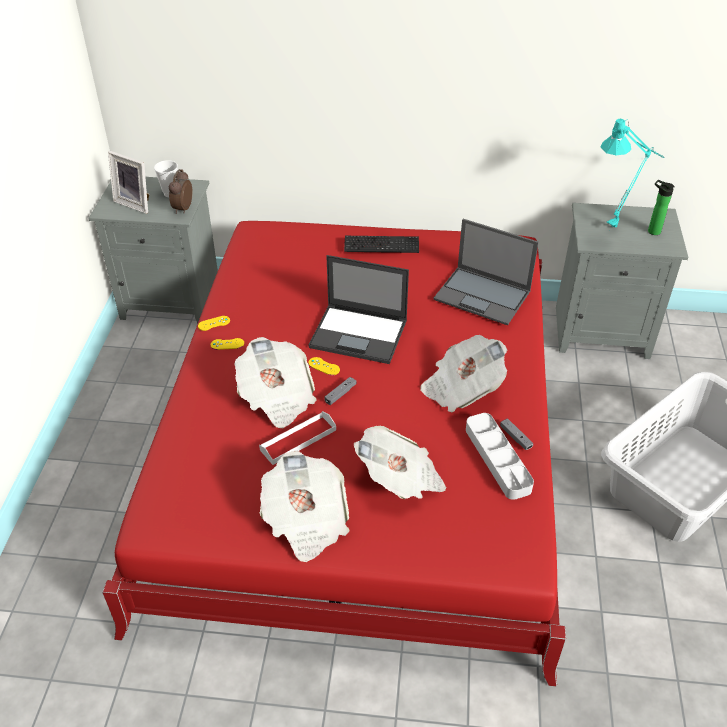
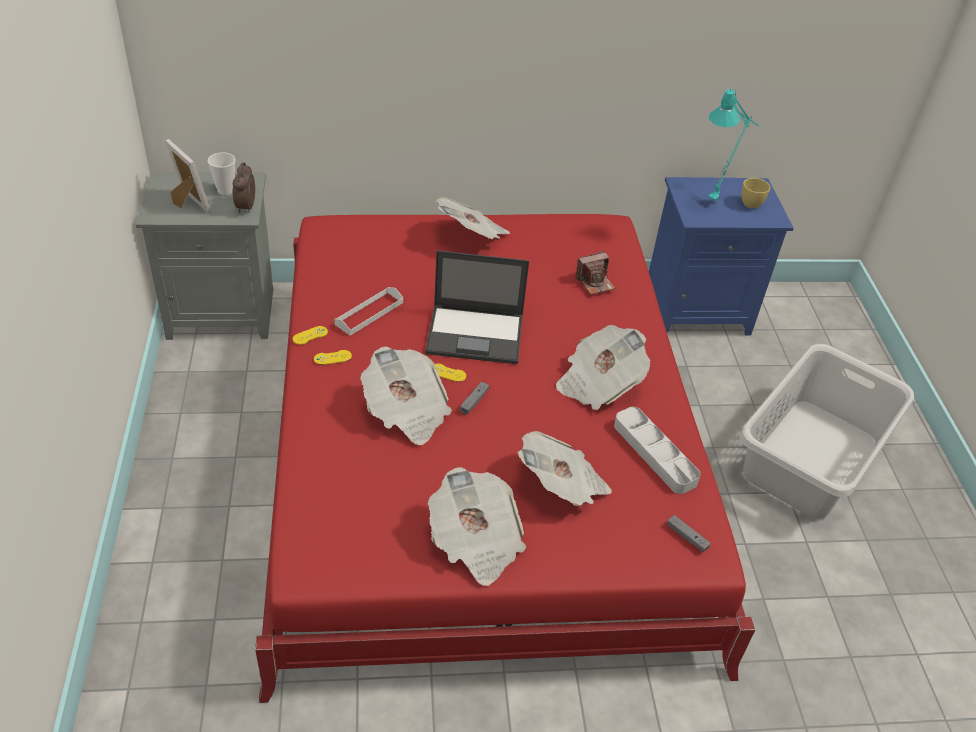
camera: 15 degrees left, 0 degrees up
(136, 203) = (187, 204): picture frame -> picture frame turned 150 degrees counterclockwise
(298, 440) = (443, 456): white tray -> white tray (369, 313)
(381, 246) = (472, 235): keyboard -> newspaper
(483, 296) = (595, 282): laptop -> camera
(515, 438) = (666, 430): grey game controller -> grey game controller (687, 537)
(603, 331) = (697, 310): grey nightstand -> blue nightstand
(652, 231) = (752, 202): bottle -> yellow cup

